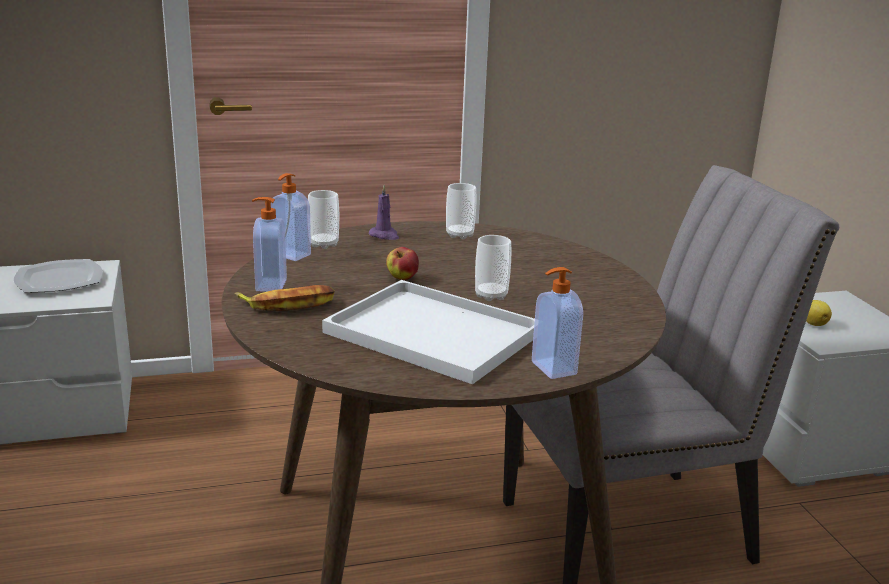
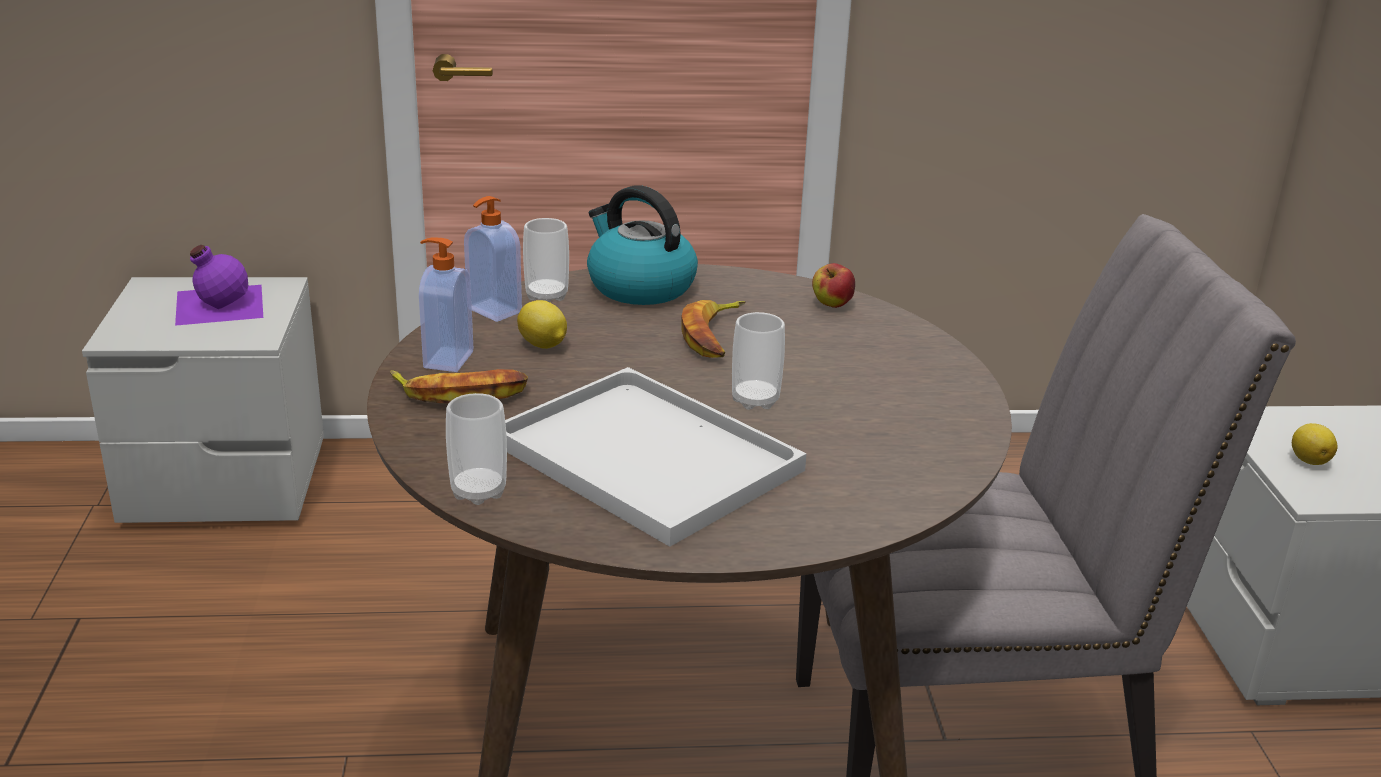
camera: 10 degrees right, 5 degrees up
(58, 280) = (218, 303): plate -> purple bottle
(334, 273) = (543, 345): none -> lemon
(384, 235) = (639, 286): purple candle -> kettle
(402, 278) = (637, 361): apple -> apple (832, 305)
(448, 261) = (715, 336): none -> banana
(459, 235) = (750, 292): cup -> cup (478, 492)
(552, 368) = (796, 531): soap dispenser -> none

